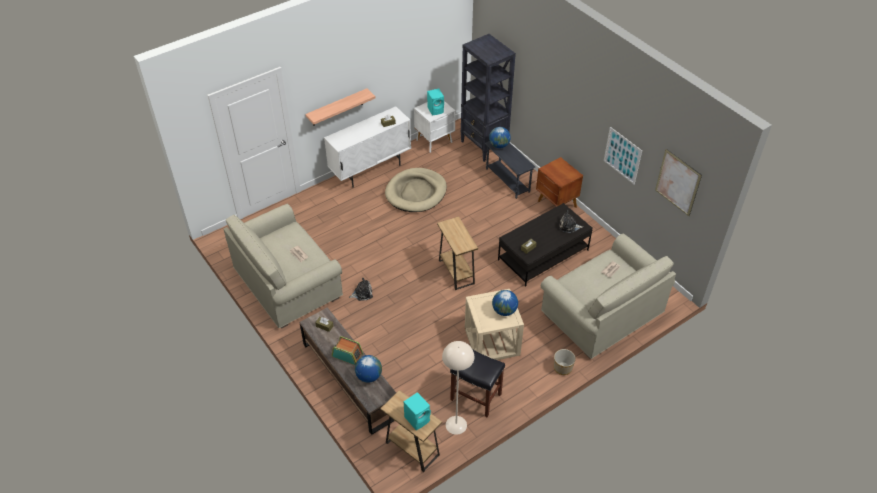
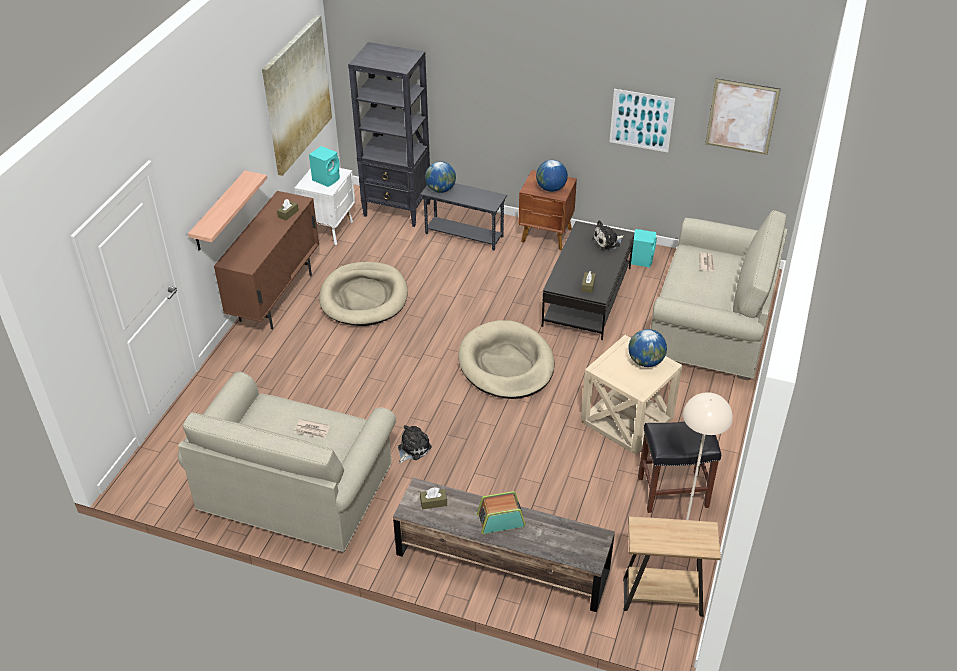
camera: 35 degrees left, 5 degrees down
(369, 376) = (555, 530): globe -> globe (551, 188)
(371, 170) = (276, 298): white cabinet -> brown cabinet
(418, 418) = (687, 536): turquoise speaker -> turquoise speaker (641, 260)
(430, 51) = (297, 94): none -> picture
(456, 272) = (506, 364): brown side table -> beige dog bed
(563, 368) = (732, 406): planter -> none

